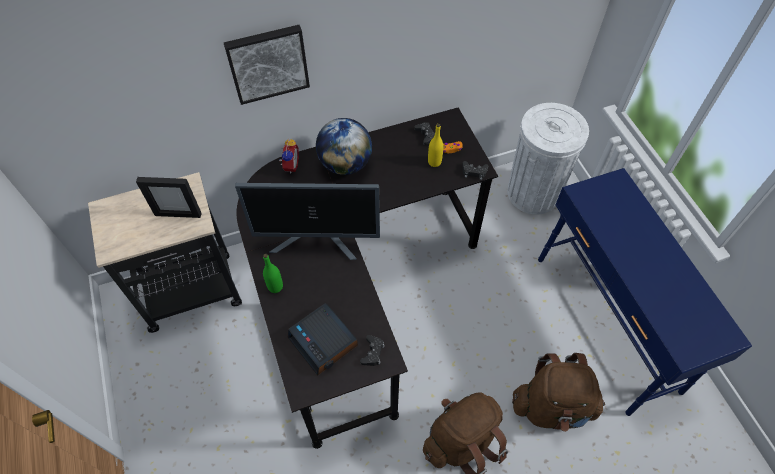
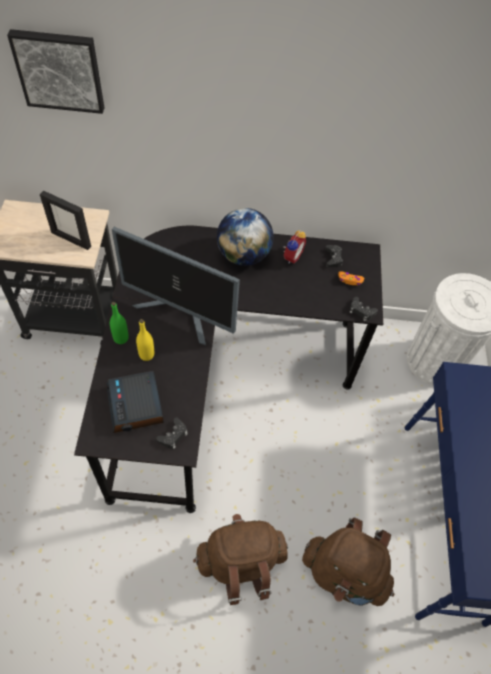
camera: 20 degrees right, 0 degrees up
(267, 63) = (196, 130): picture -> picture (59, 70)
(290, 166) = (193, 237): alarm clock -> alarm clock (291, 256)
(434, 162) = (328, 286): yellow bottle -> yellow bottle (146, 354)

